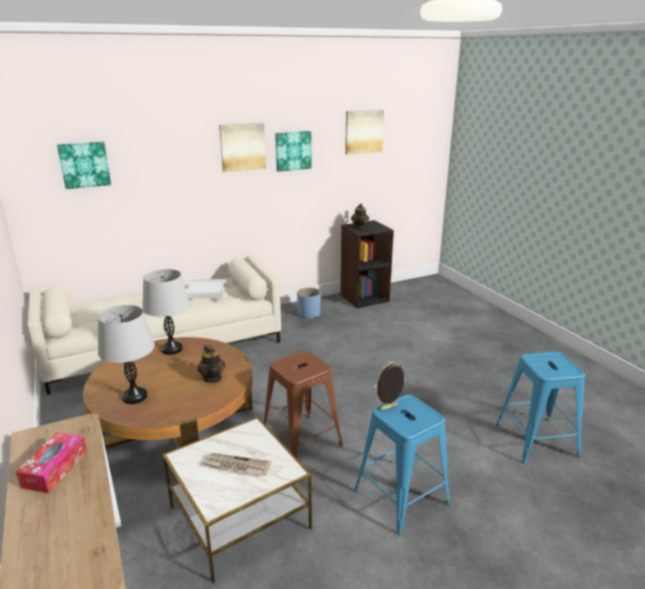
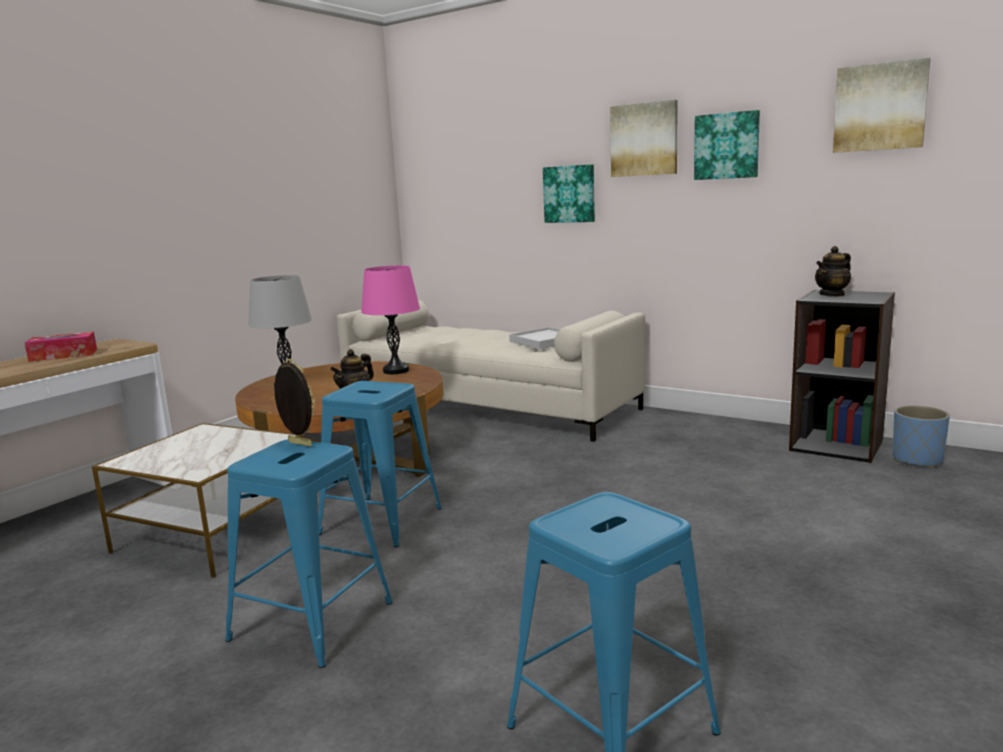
camera: 60 degrees right, 10 degrees down
(84, 164) = (463, 162): picture -> picture (570, 194)
(172, 349) = (396, 371): grey table lamp -> pink table lamp
(236, 466) = (195, 451): newspaper -> none
(301, 441) = (380, 521): brown stool -> blue stool
(309, 314) = (700, 432): blue planter -> blue planter (917, 460)

